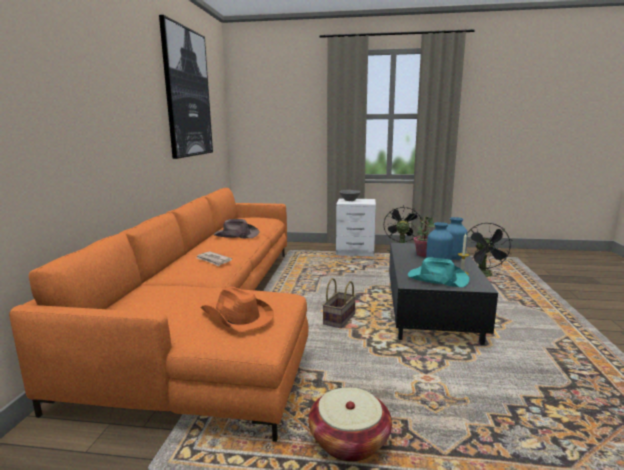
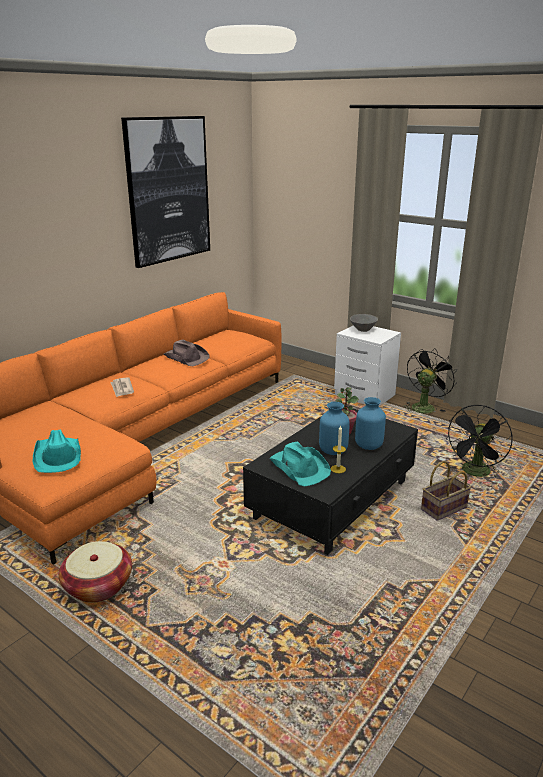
camera: 30 degrees right, 10 degrees up
(236, 317) = (58, 456): orange hat -> turquoise hat
(339, 320) = (230, 478): basket -> basket (443, 509)

